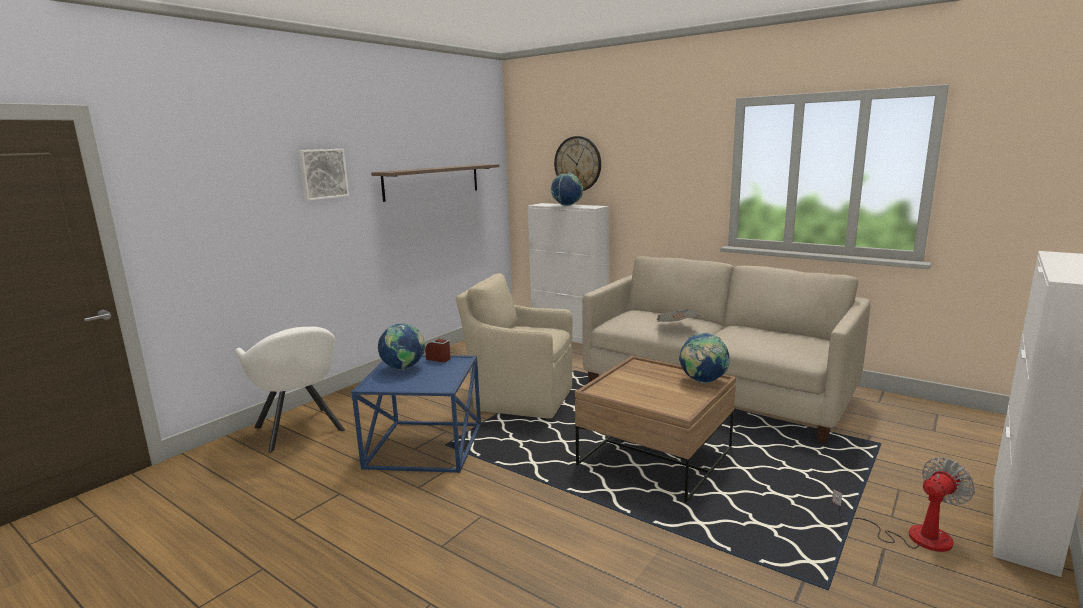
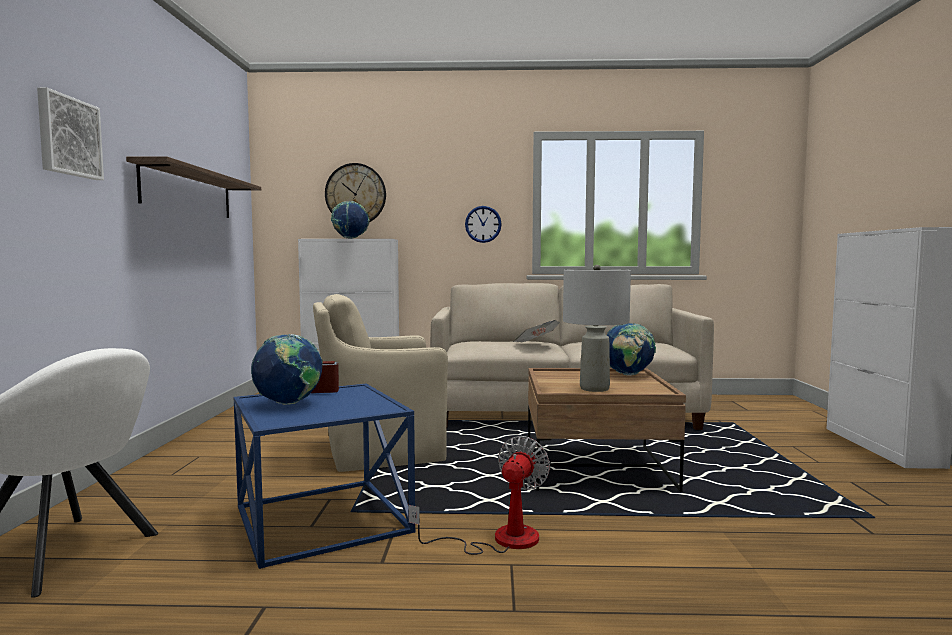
camera: 35 degrees left, 10 degrees down
(636, 394) = (594, 389): none -> grey table lamp
(683, 193) = (483, 224): none -> wall clock
(913, 536) = (850, 469): fan -> fan (499, 540)

